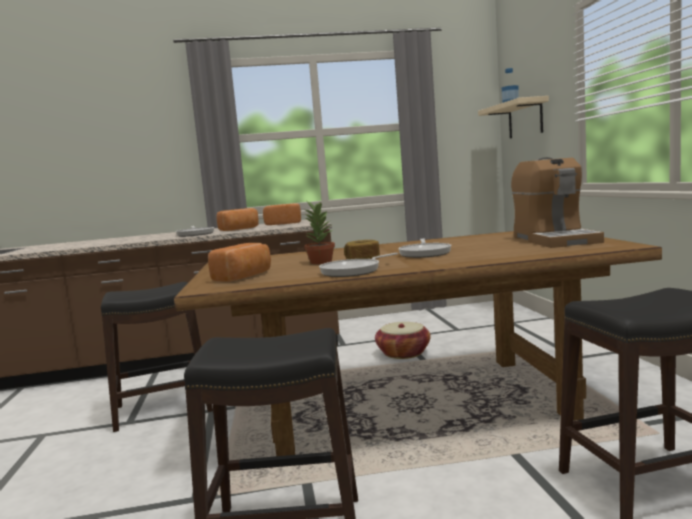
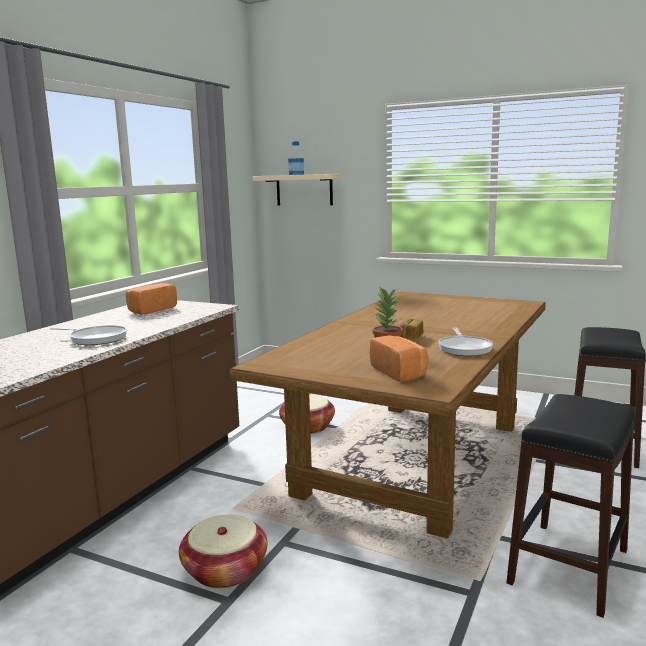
camera: 55 degrees left, 5 degrees up
(163, 408) = (225, 570): black stool -> basket
(240, 229) = (132, 324): bread -> none
(425, 253) = (431, 325): frying pan -> none
(554, 240) = (463, 302): coffee machine -> none

